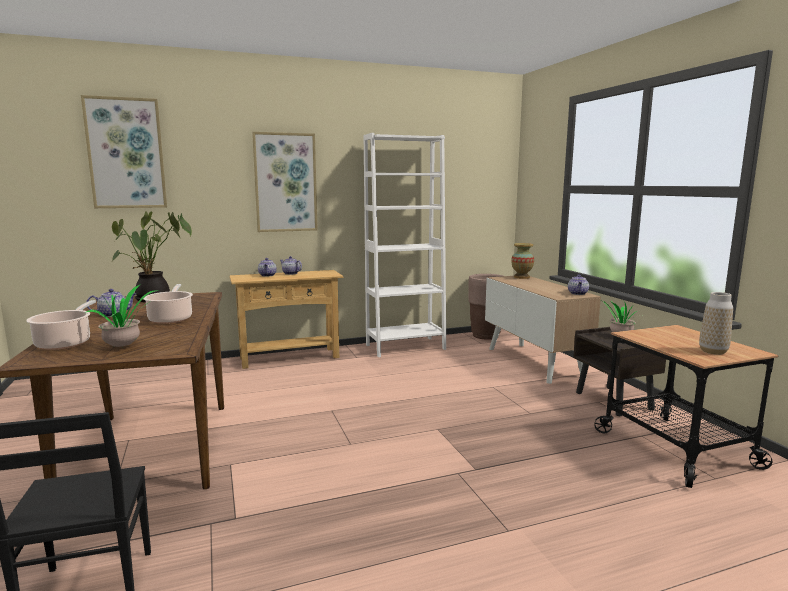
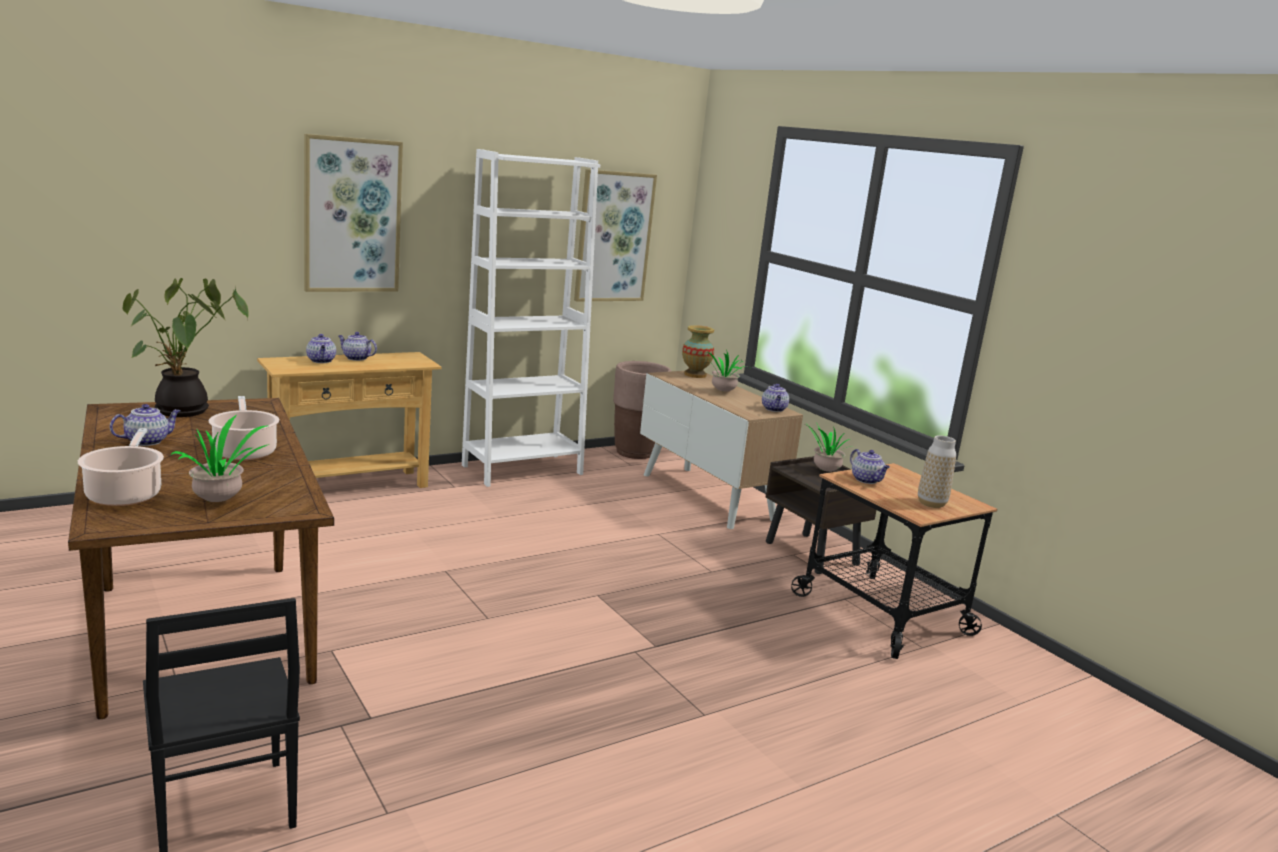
camera: 15 degrees left, 5 degrees up
(126, 153) = (95, 158): picture -> picture (613, 237)
(539, 285) = (721, 392): none -> potted plant
(652, 336) = (867, 480): none -> teapot

